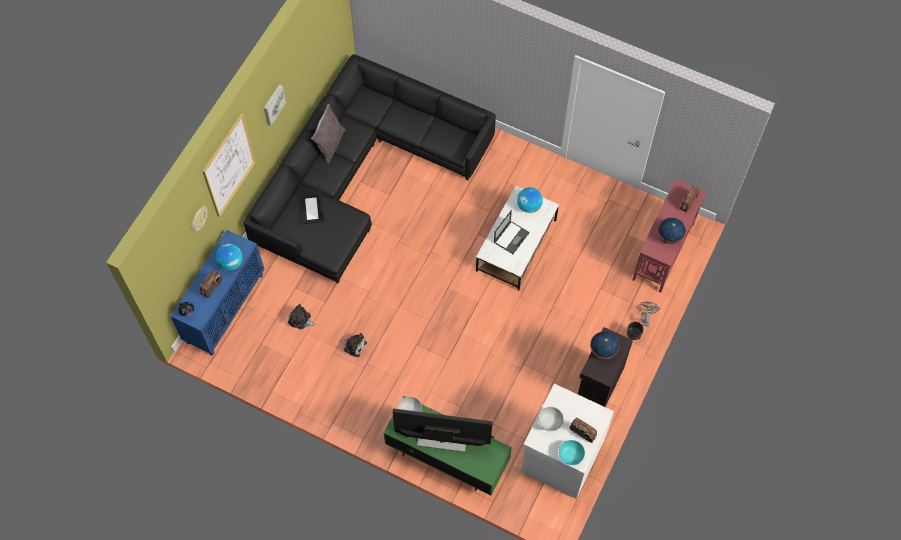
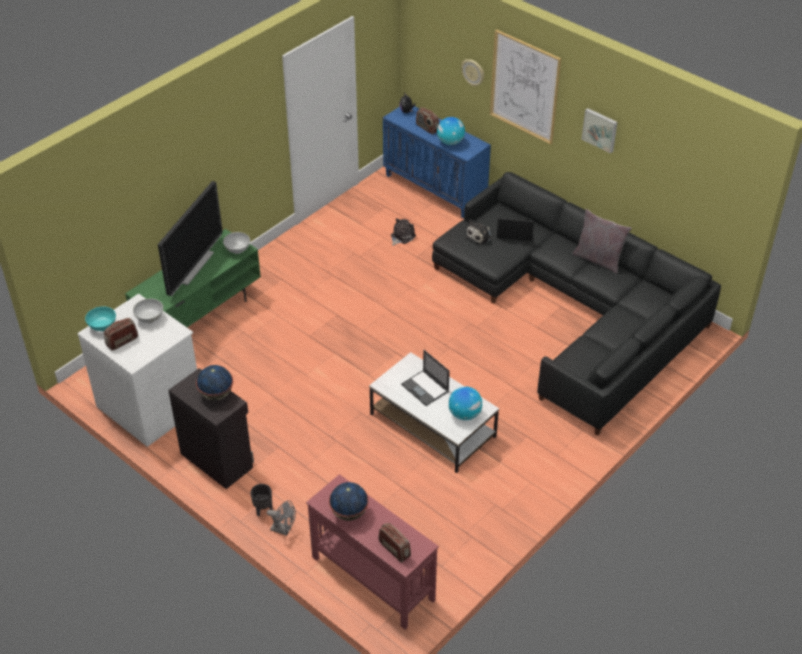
camera: 105 degrees right, 20 degrees down
(354, 345) = (356, 269): plush toy -> plush toy (480, 236)

